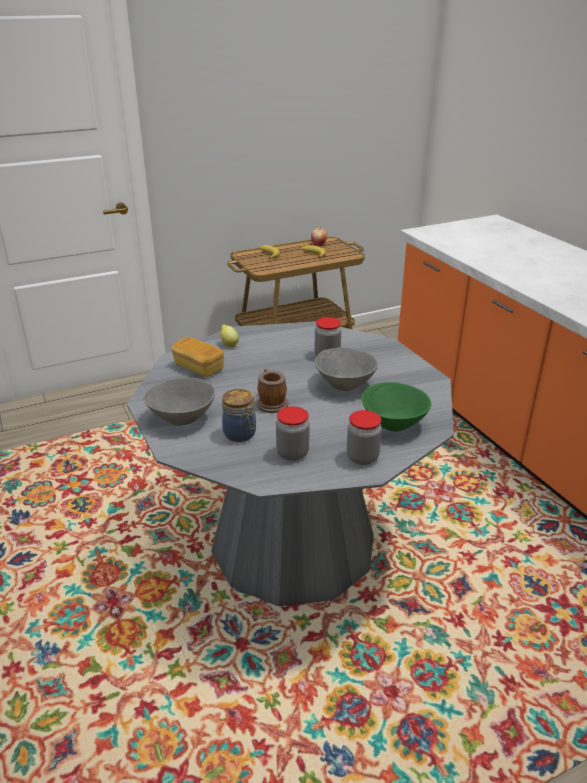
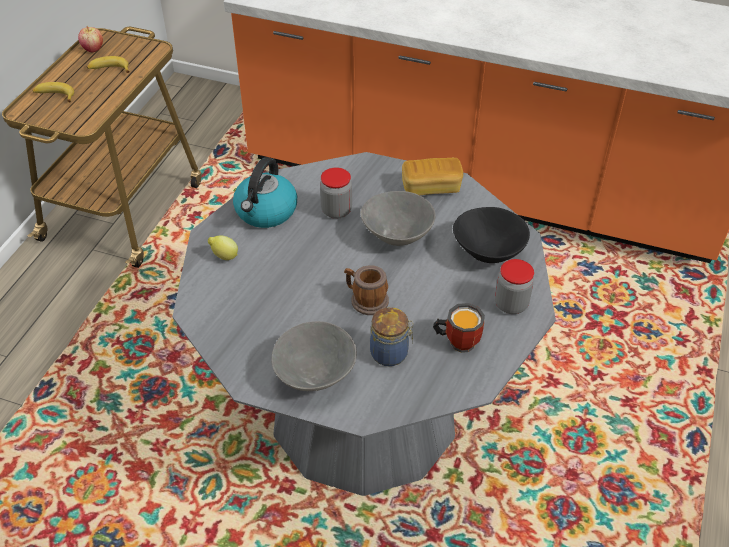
camera: 45 degrees left, 15 degrees up
(199, 367) = (238, 306): bread -> bread (431, 187)
(285, 337) = (266, 212): none -> kettle
(292, 453) = (457, 340): jar -> mug
(393, 423) = (487, 252): green bowl -> black bowl

